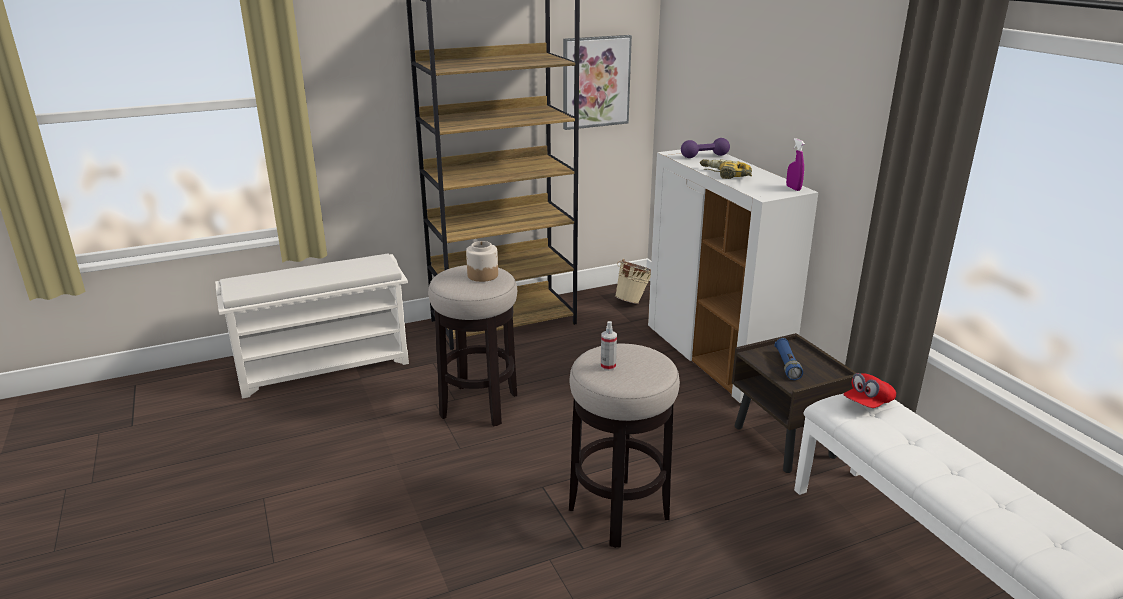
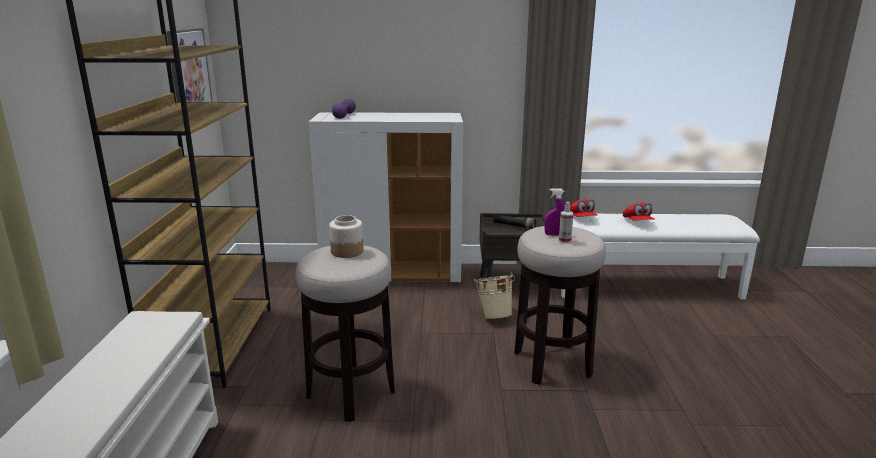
camera: 65 degrees left, 5 degrees down
(633, 301) = (268, 277): beige bucket -> beige bucket (494, 316)
(724, 175) = (395, 119): power drill -> none
(787, 365) = (514, 227): blue flashlight -> black flashlight
(793, 188) = (446, 114): purple spray bottle -> purple spray bottle (554, 235)
(921, 453) = (637, 222): none -> red cap

